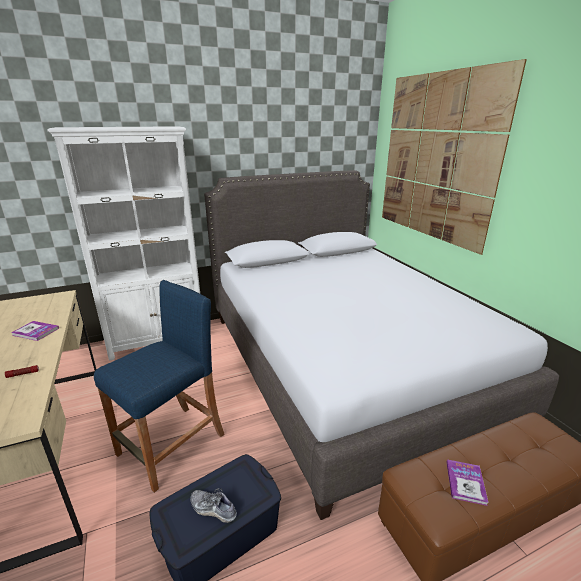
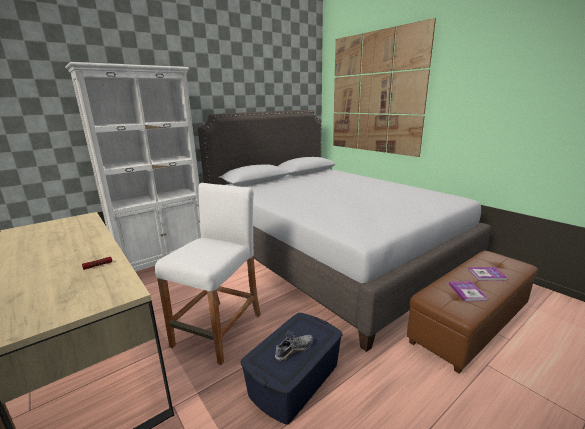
camera: 15 degrees left, 5 degrees down
(35, 332) = (83, 240): book -> book (487, 275)
(172, 445) = (219, 330): blue stool -> white stool
(213, 509) = (294, 350): shoe -> shoe turned 135 degrees clockwise

